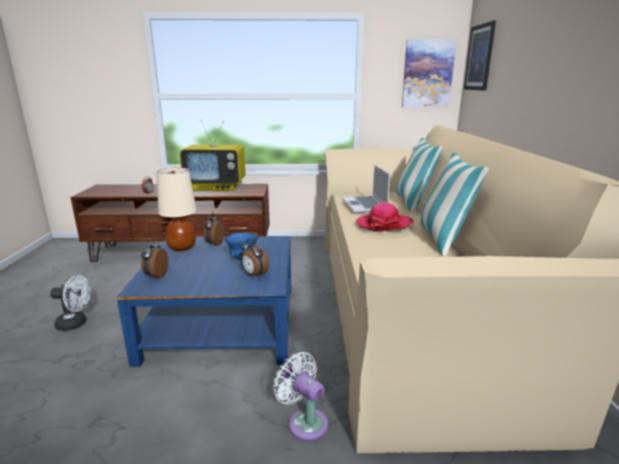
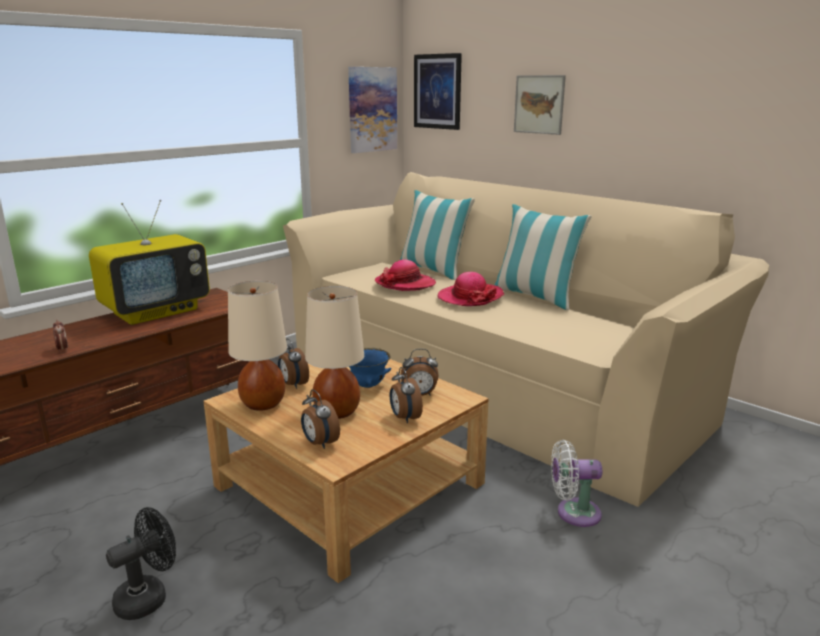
camera: 45 degrees left, 0 degrees up
(76, 323) = (148, 597): white fan -> black fan
(197, 265) = (337, 412): none -> beige table lamp
(217, 283) = (404, 418): none -> alarm clock
(222, 322) = (349, 485): blue coffee table -> beige coffee table
(365, 206) = (405, 284): laptop -> hat
(533, 61) = (539, 104): none -> picture

